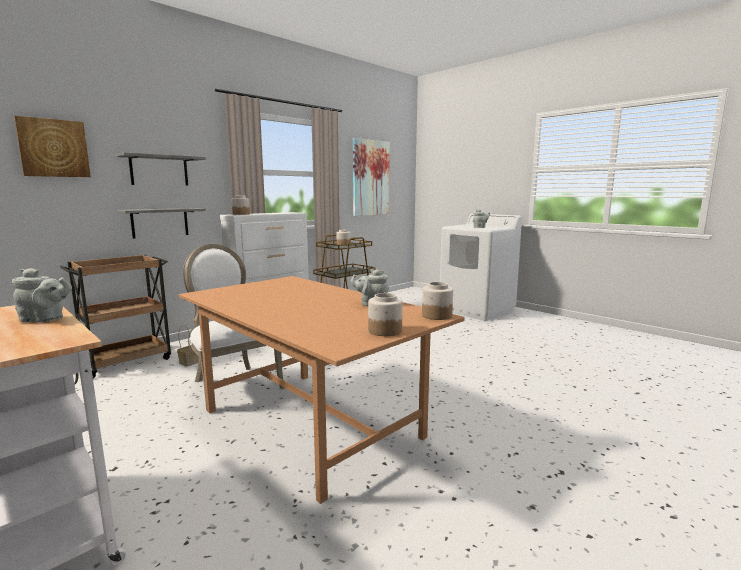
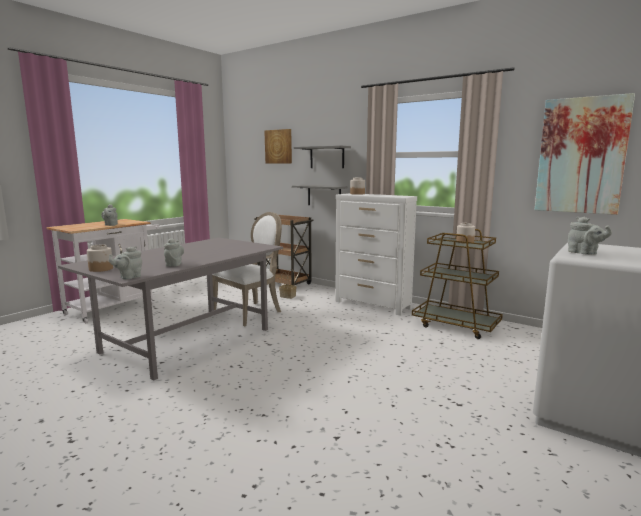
camera: 80 degrees right, 0 degrees up
(313, 424) = (187, 341): brown dining table -> grey dining table
(436, 315) = (129, 277): jar -> grey teapot

